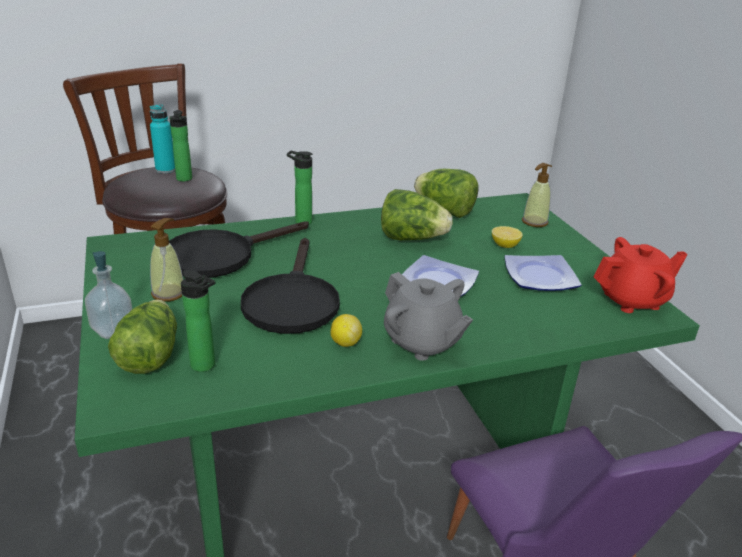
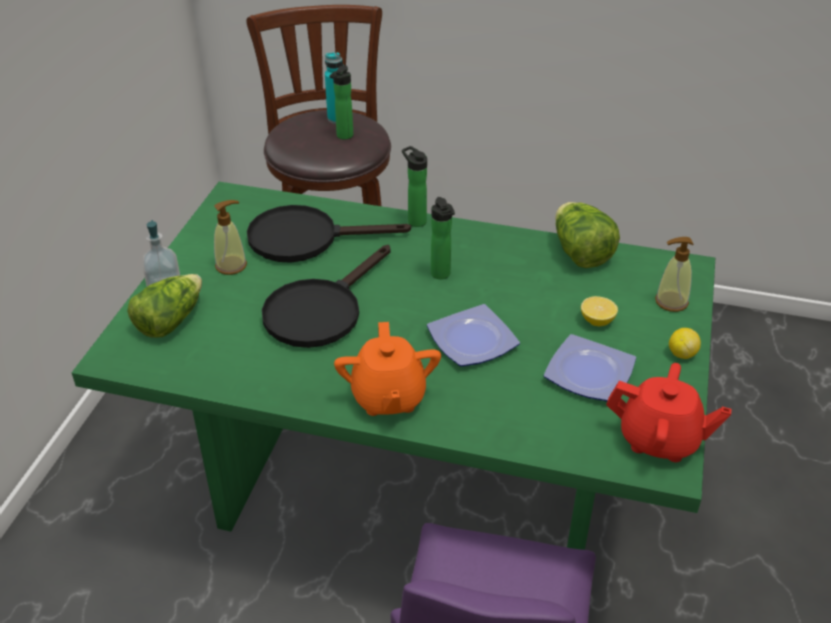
camera: 35 degrees right, 10 degrees up
(205, 366) = (199, 348): bottle -> bottle (441, 275)
(345, 342) = (323, 370): lemon -> lemon (681, 354)
(411, 238) = (504, 278): lettuce -> none
(422, 342) = (388, 397): grey teapot -> orange teapot

